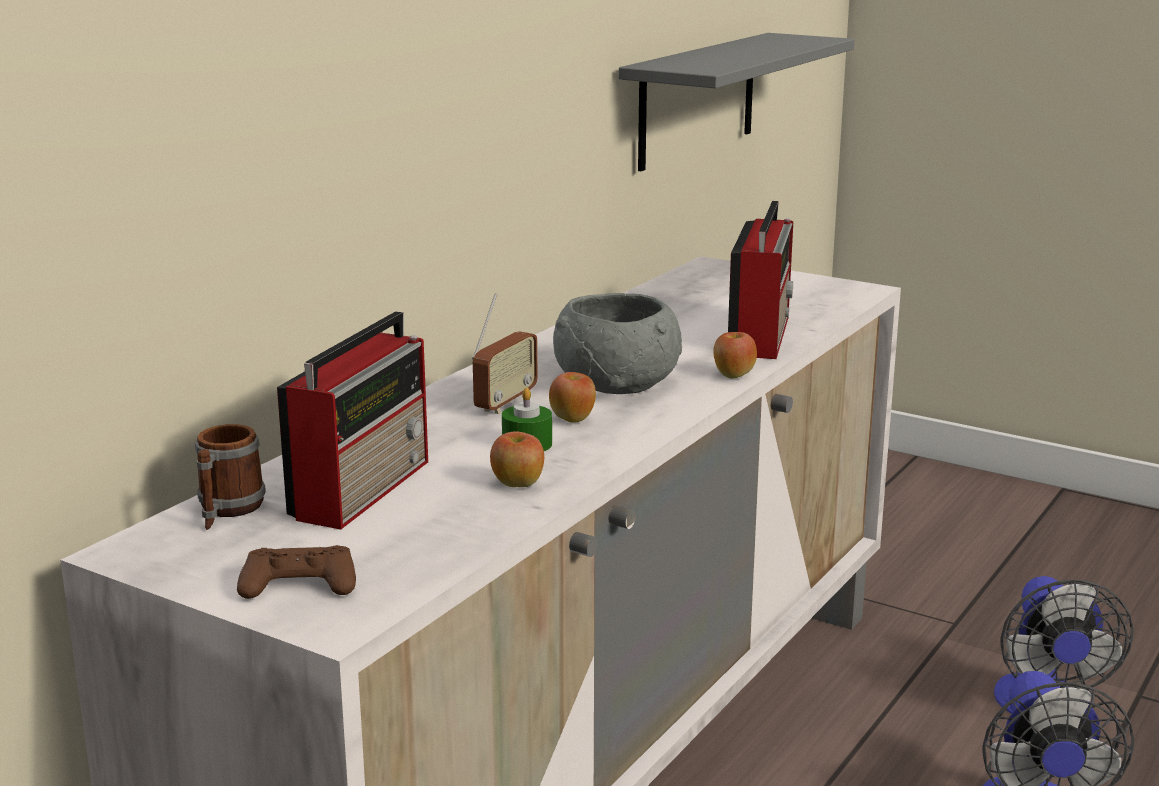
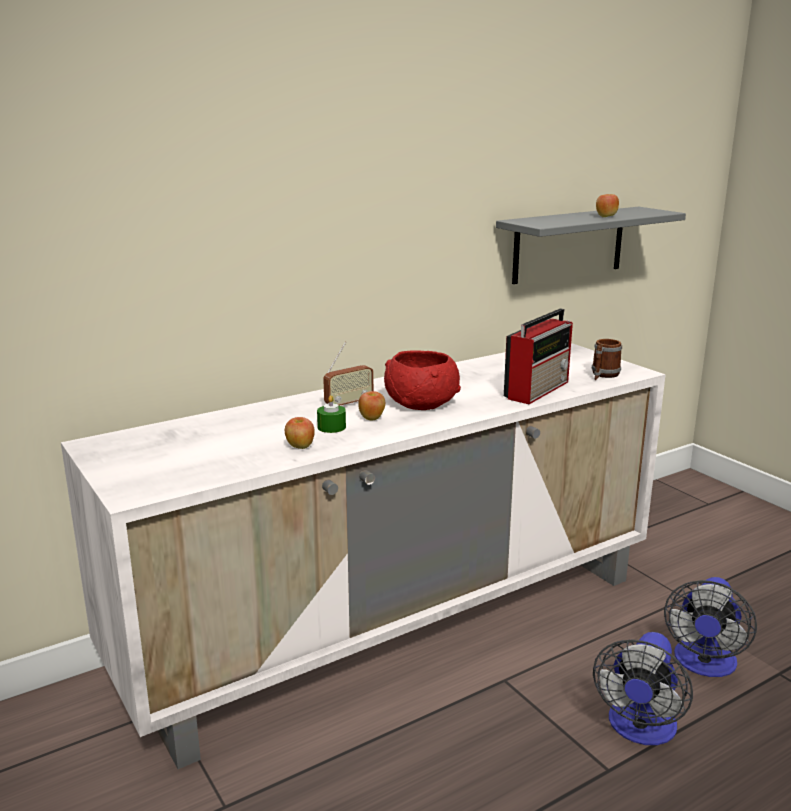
camera: 25 degrees right, 0 degrees up
(227, 511) = (153, 434): mug -> mug (603, 375)
(299, 584) = (139, 474): brown game controller -> none
(364, 487) = (226, 434): radio -> none
(617, 382) = (421, 403): grey bowl -> red bowl
(733, 375) = (491, 409): apple -> apple (606, 216)

